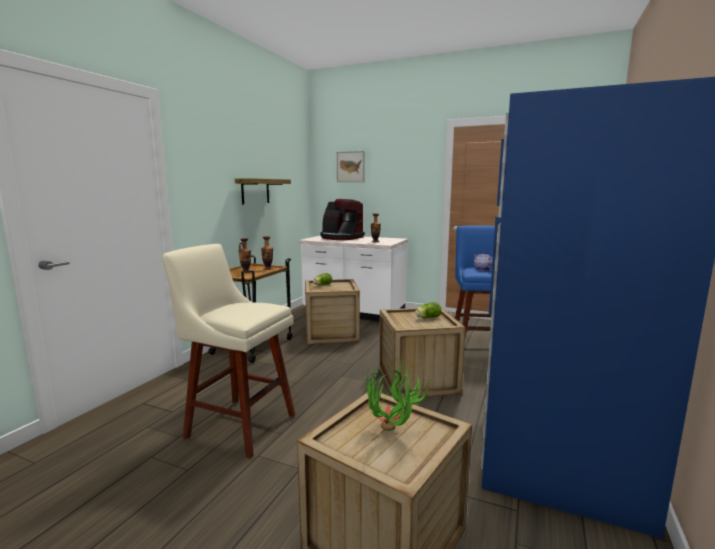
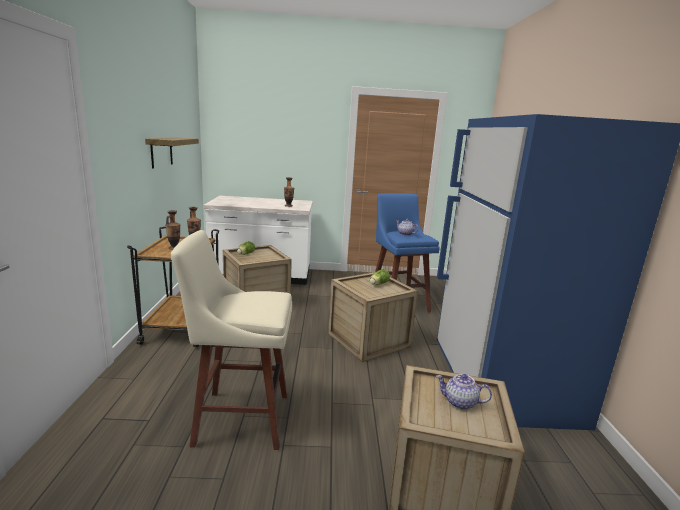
camera: 25 degrees left, 5 degrees up
(341, 237) = (245, 200): coffee machine -> none
(350, 167) = (249, 124): picture -> none
(393, 434) = (460, 402): potted plant -> teapot

